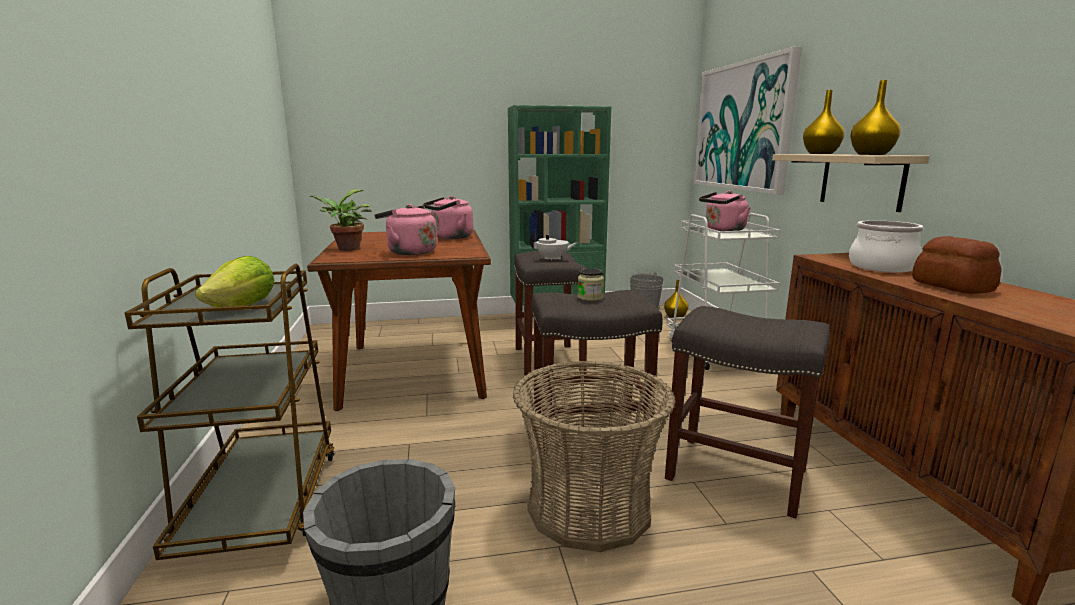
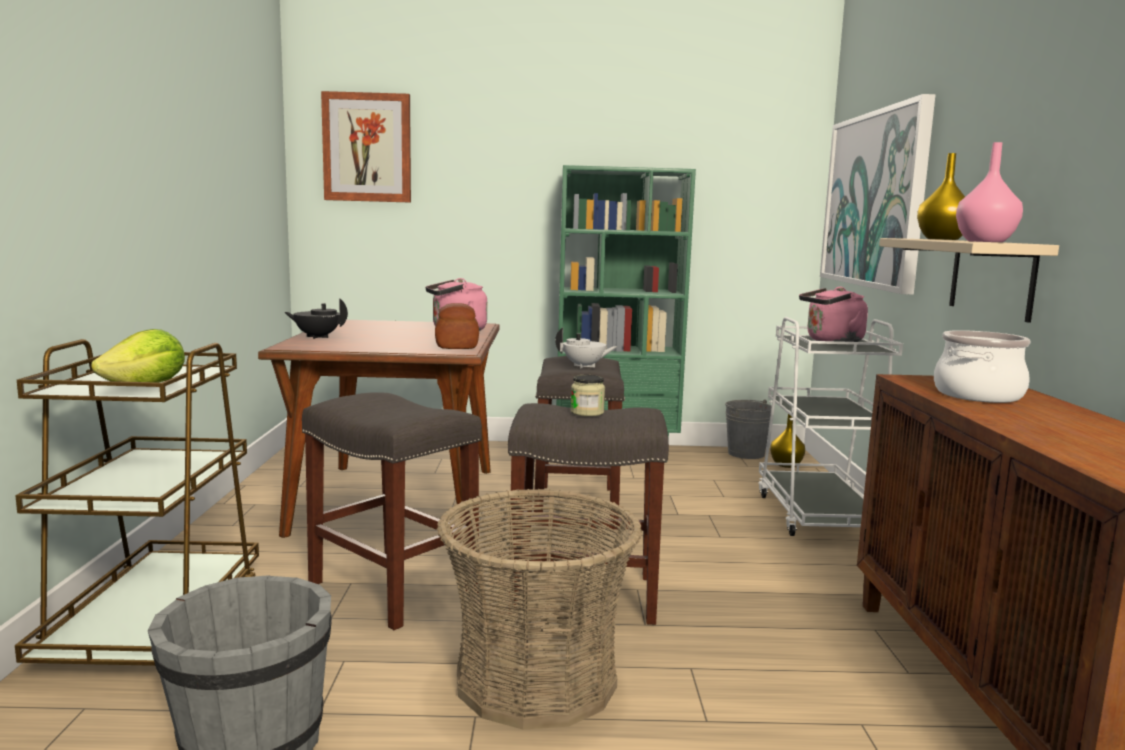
camera: 10 degrees right, 5 degrees down
(346, 249) = (317, 337): potted plant -> black teapot
(352, 93) = (367, 148): none -> picture
(409, 252) = (388, 344): pink kettle -> none
(734, 474) = (752, 665): grey stool -> grey stool (390, 588)
(870, 154) = (984, 241): yellow vase -> pink vase
(952, 286) = (1040, 422): bread -> bread (457, 345)

